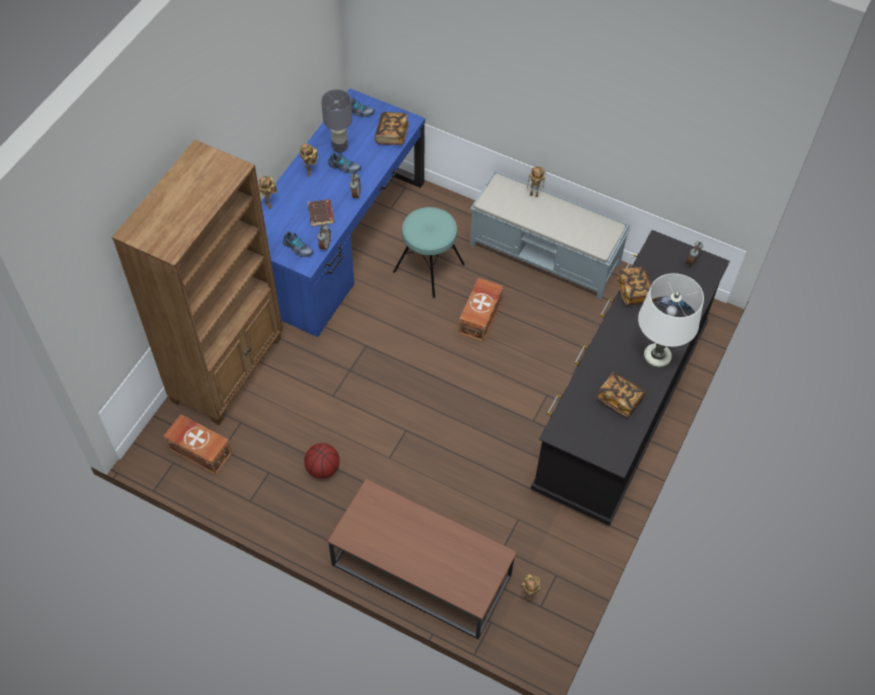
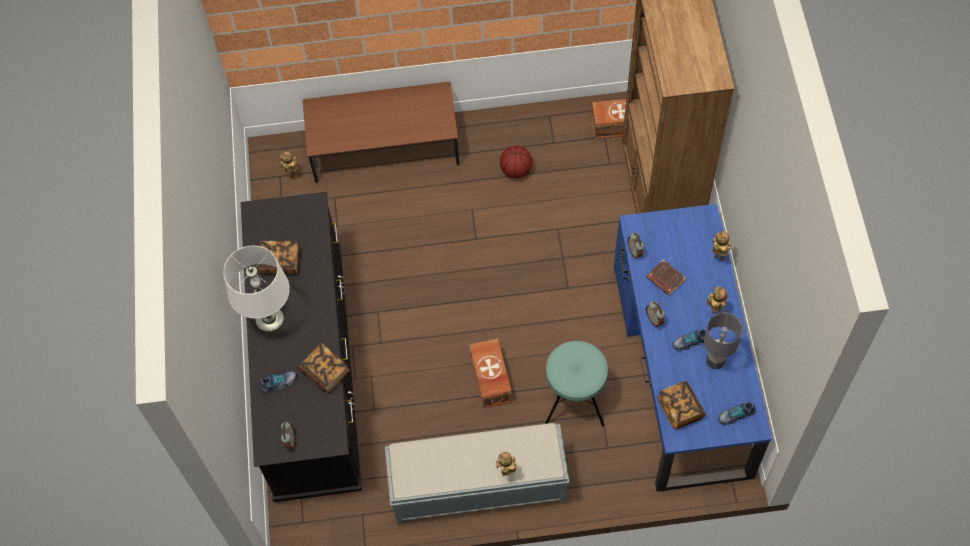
camera: 150 degrees right, 5 degrees up
(298, 248) = (654, 234): shoe -> none

